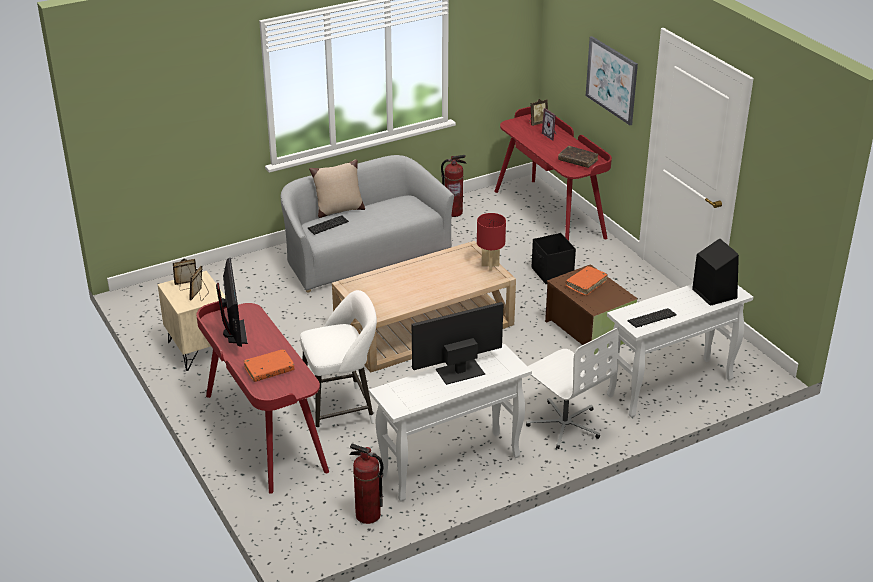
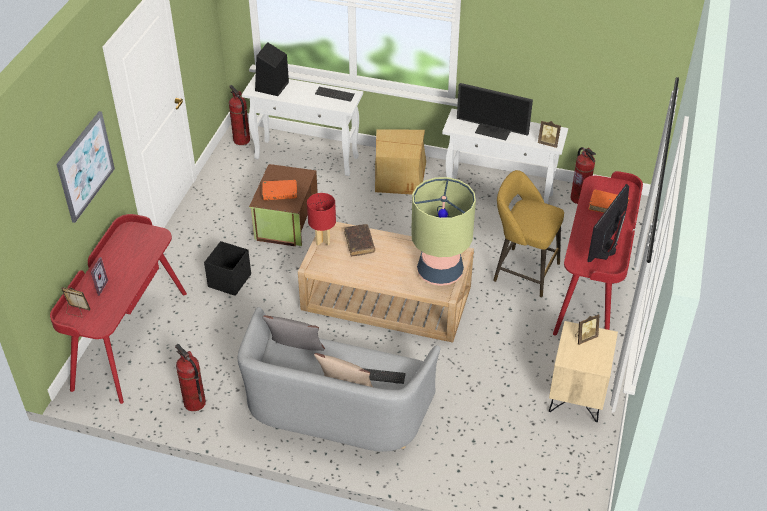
camera: 135 degrees left, 10 degrees up
(187, 286) = (586, 356): picture frame -> picture frame (548, 143)
(342, 410) = (522, 271): white stool -> yellow stool
(371, 294) = (439, 272): none -> table lamp
(402, 210) = (296, 351): none -> grey pillow
(565, 424) = (399, 176): white office chair -> cardboard box
(578, 161) = (134, 243): brown book -> brown book (359, 243)
(750, 366) = (241, 140): none -> fire extinguisher

